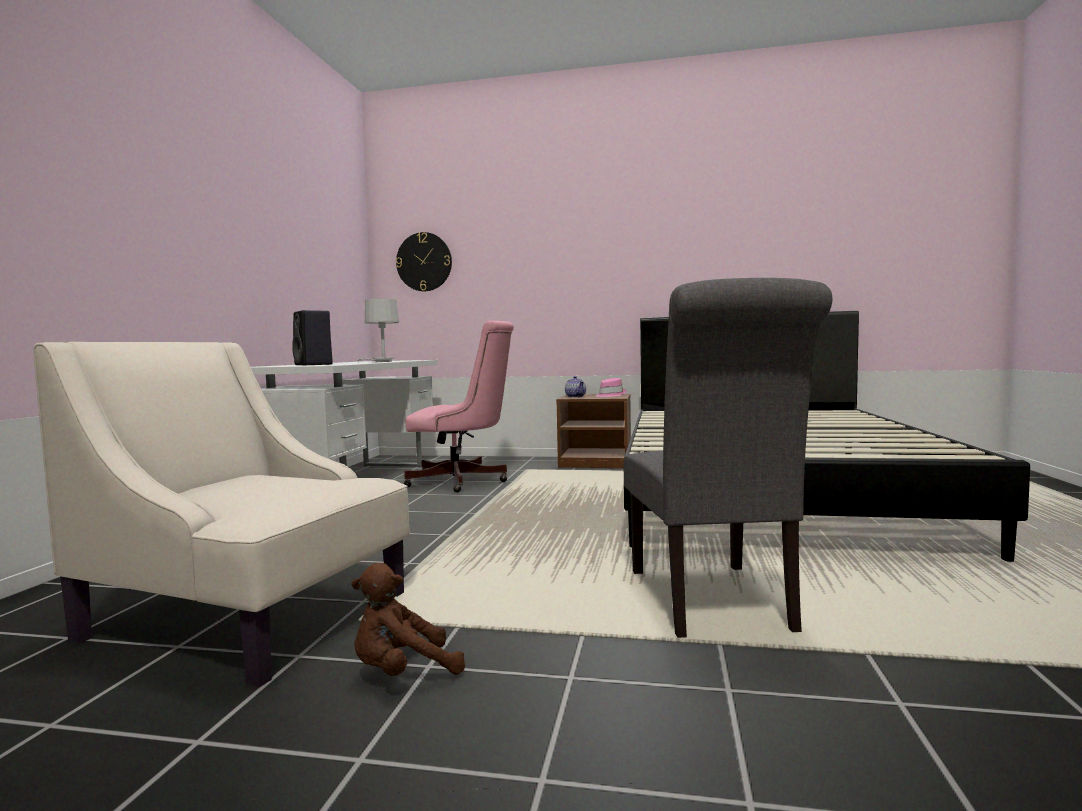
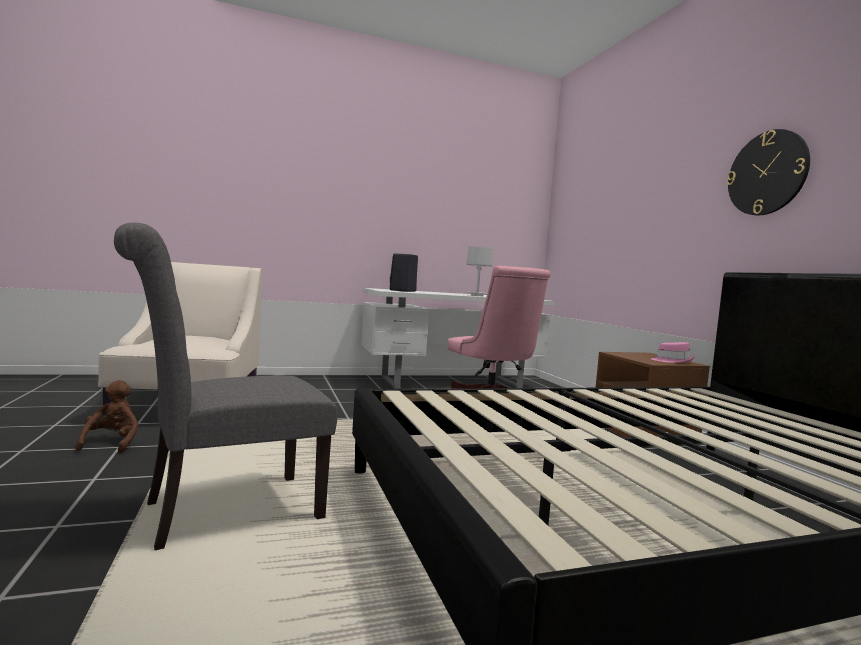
camera: 60 degrees right, 0 degrees up
(402, 672) = (111, 443): brown plush toy -> brown plush toy turned 45 degrees clockwise
(424, 262) = (575, 215): wall clock -> wall clock (767, 173)
(575, 397) = (629, 354): teapot -> none

